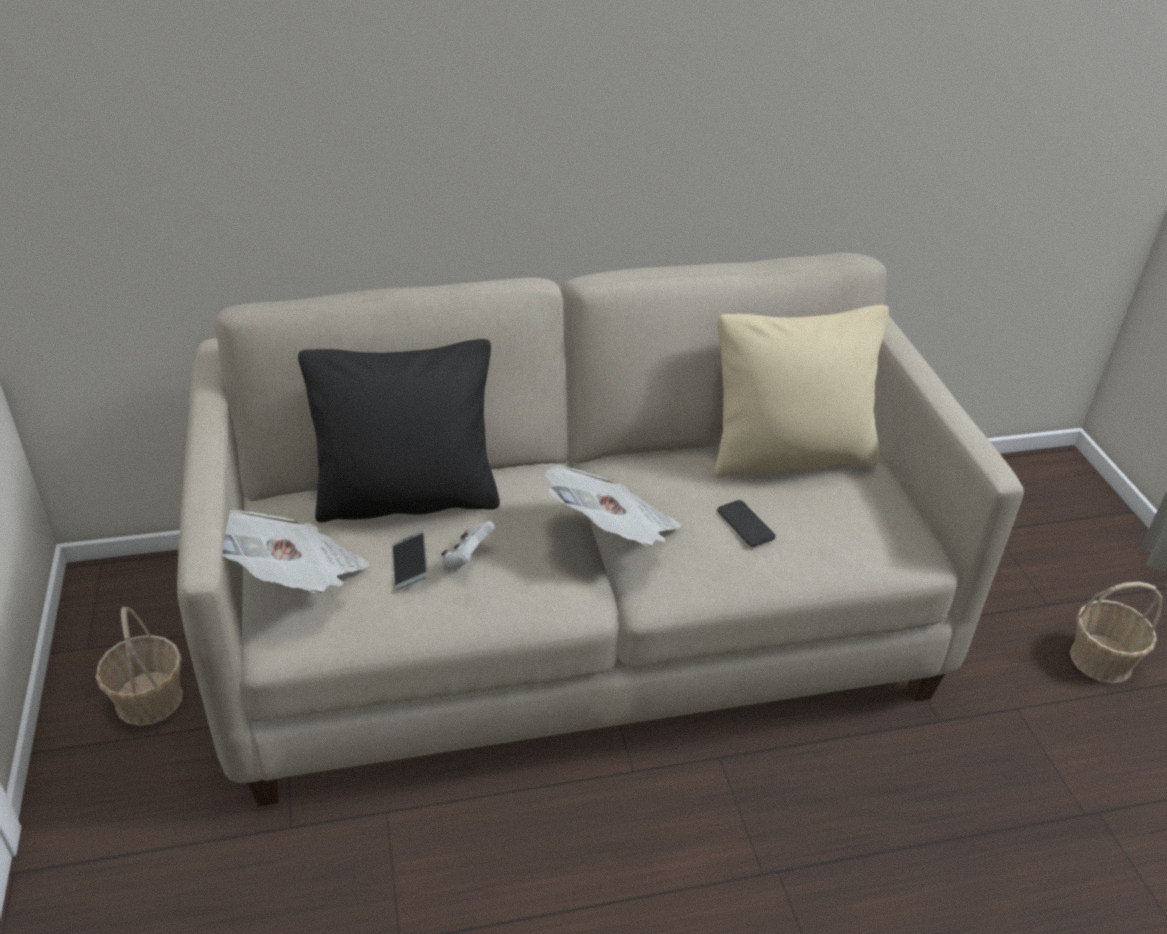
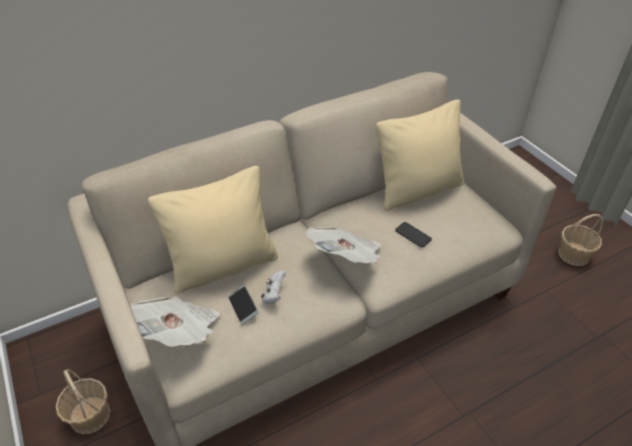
camera: 15 degrees left, 5 degrees up
(407, 499) = (223, 265): black pillow -> beige pillow

